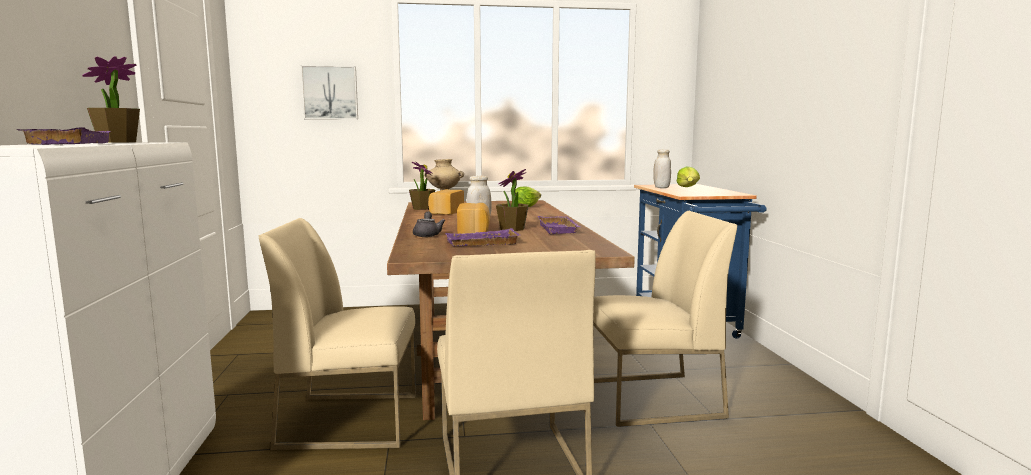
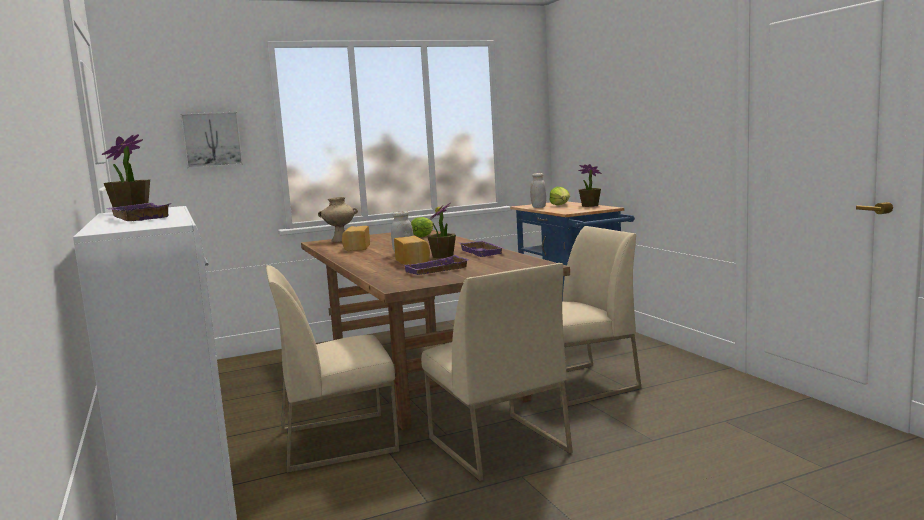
camera: 15 degrees left, 0 degrees up
(422, 208) = (327, 247): potted plant -> potted plant (590, 206)
(427, 235) = (377, 268): grey teapot -> none

